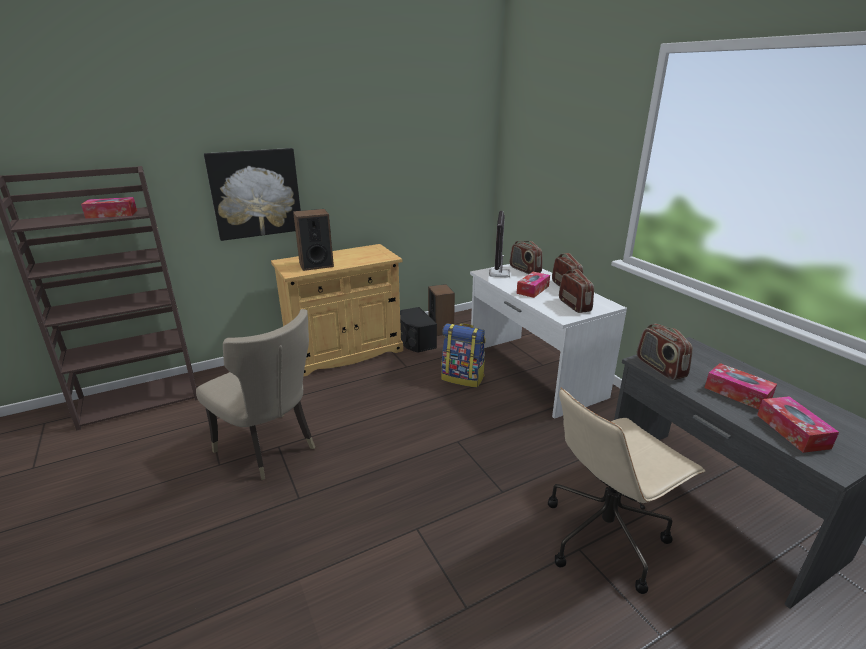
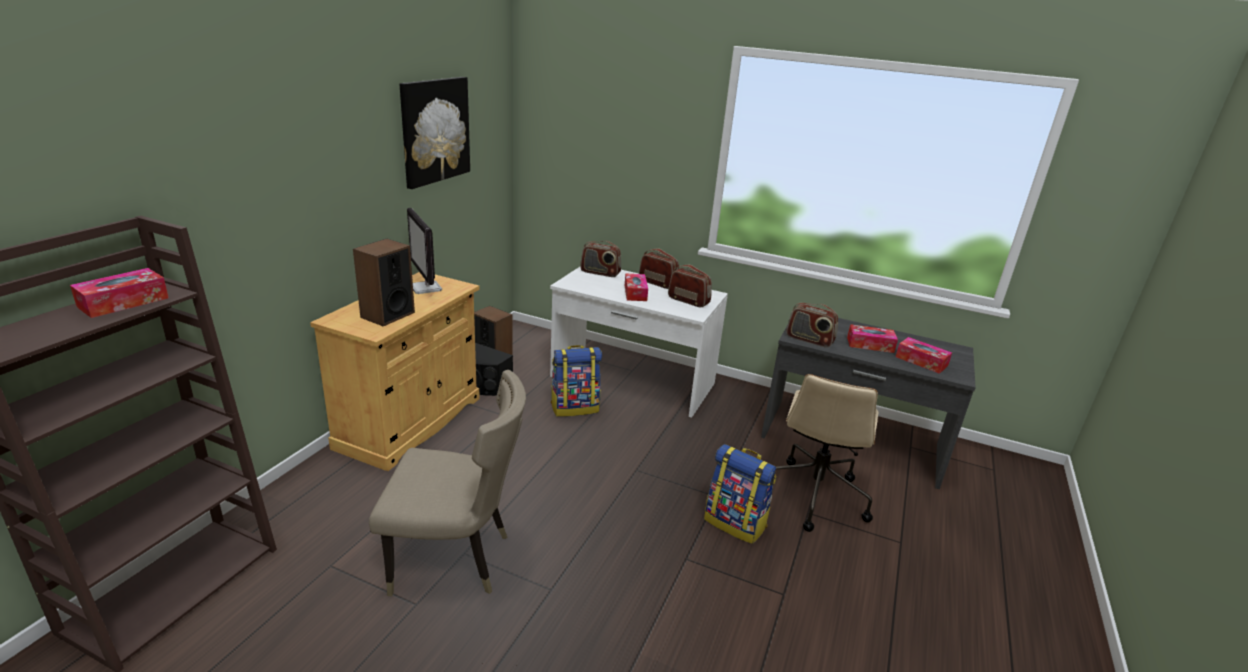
camera: 40 degrees left, 0 degrees up
(255, 193) = (285, 231): picture -> picture (434, 130)
(493, 522) = (736, 523): none -> backpack
(499, 274) = (583, 282): monitor -> monitor (426, 288)

